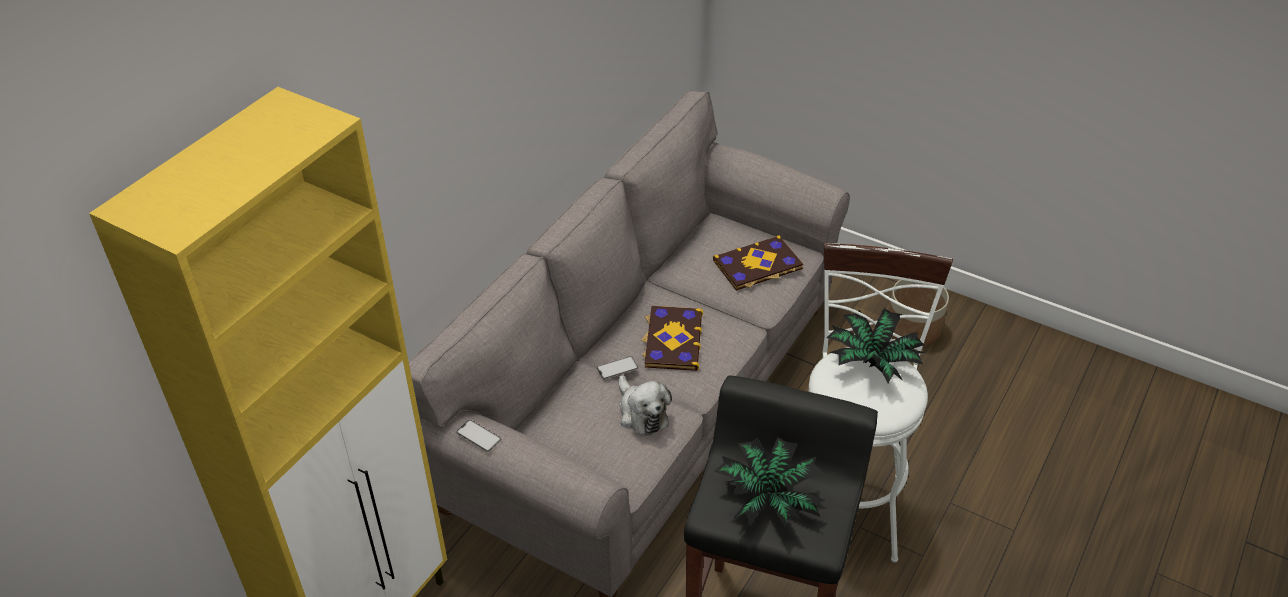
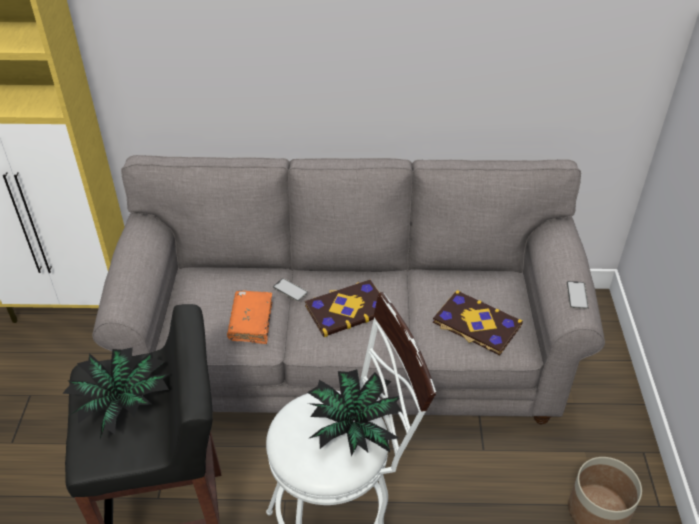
camera: 60 degrees right, 0 degrees up
(478, 436) = (132, 232): phone -> phone (577, 295)
(641, 413) = (251, 322): plush toy -> orange book

